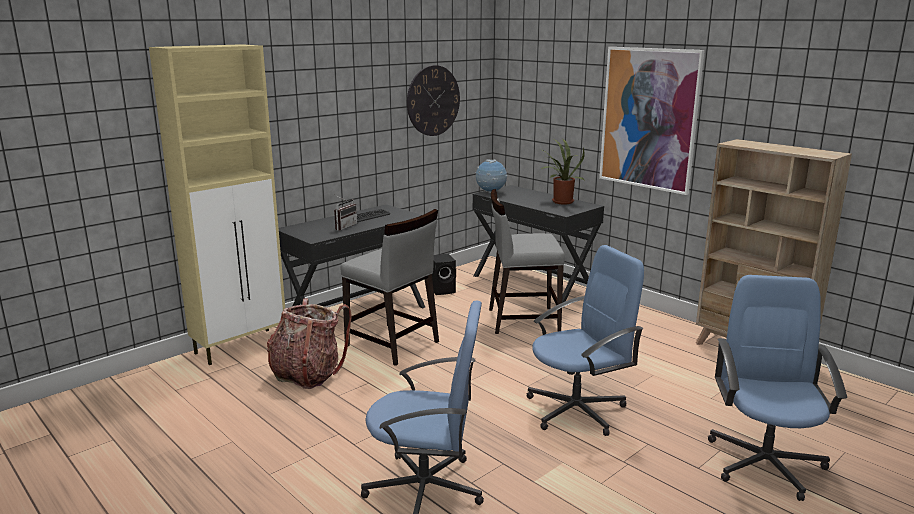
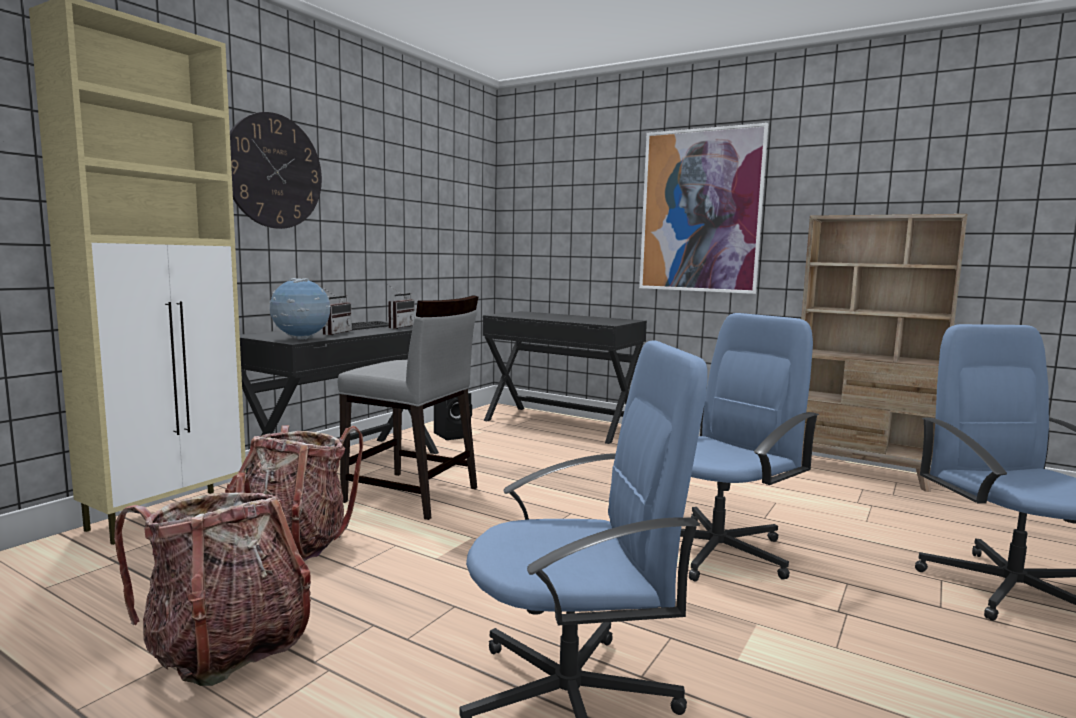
camera: 15 degrees left, 10 degrees down
(262, 435) = (227, 645): none -> backpack
(393, 217) = (398, 327): none -> radio
(433, 100) = (433, 199): wall clock -> wall clock (274, 171)
(491, 193) = (504, 314): globe -> globe (301, 339)
(522, 320) = (572, 458): grey chair -> none
(560, 202) = (594, 318): potted plant -> none

